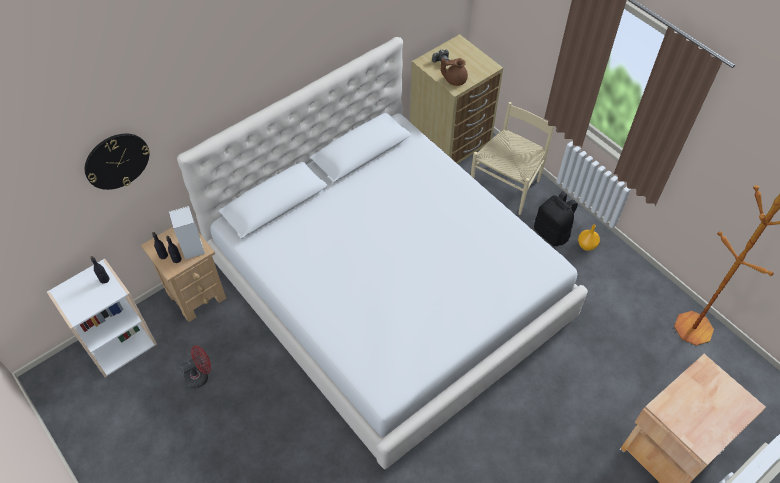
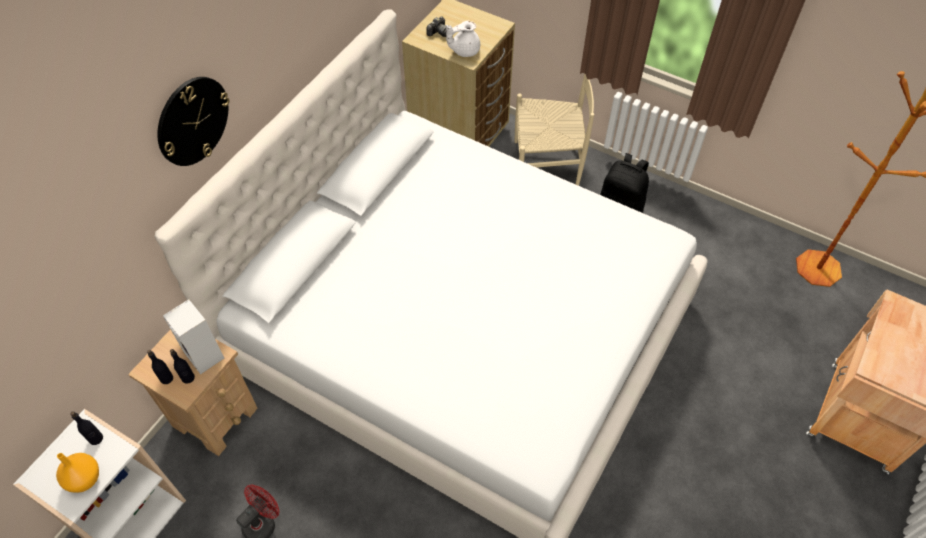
camera: 20 degrees left, 0 degrees up
(117, 161) = (72, 264): wall clock -> wall clock (192, 121)
(454, 80) = (464, 50): brown teapot -> white teapot
(507, 185) = (546, 167): beige chair -> beige chair turned 75 degrees clockwise
(587, 245) = (664, 210): orange vase -> orange vase (85, 478)

